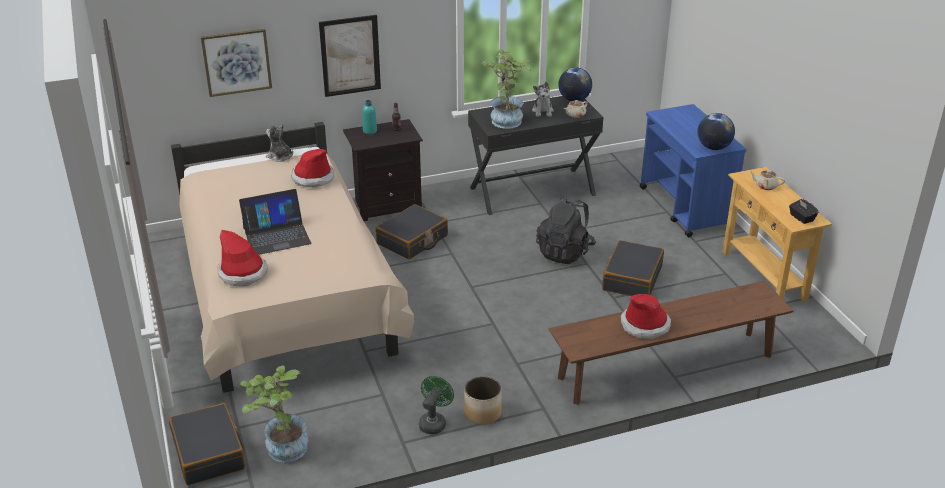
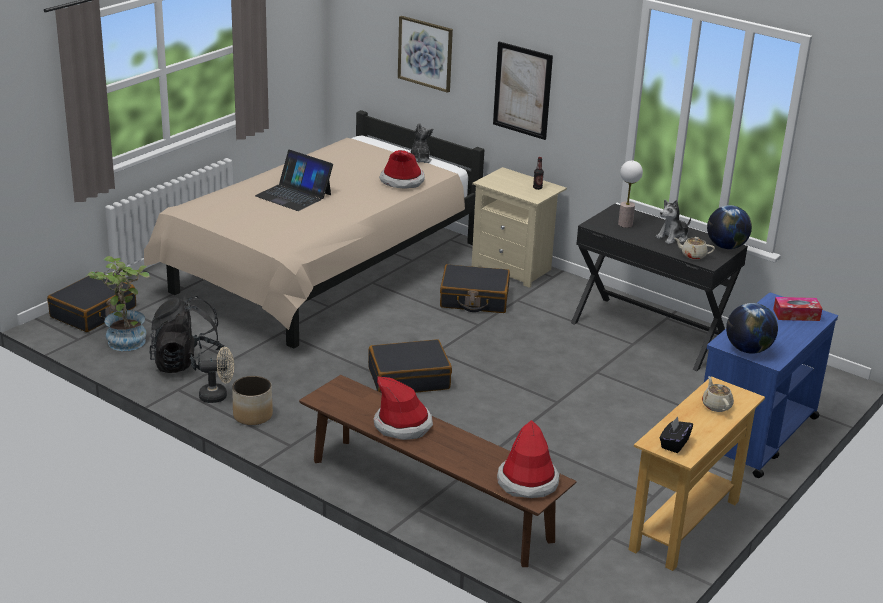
camera: 55 degrees right, 5 degrees down
(243, 273) = (225, 200): hat -> hat (527, 482)
(370, 131) = (516, 178): turquoise bottle -> none
(386, 205) = (514, 268): black nightstand -> beige nightstand
(434, 422) = (218, 395): green fan -> beige fan
(505, 119) = (625, 224): potted plant -> table lamp
(565, 252) = (561, 384): black backpack -> black backpack (188, 365)
(631, 278) = (564, 436): black suitcase -> black suitcase (409, 378)
(682, 115) = (796, 315): none -> tissue box

